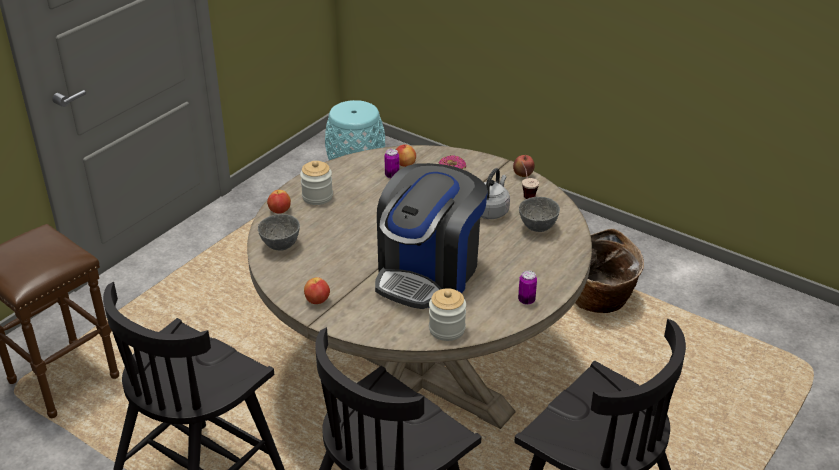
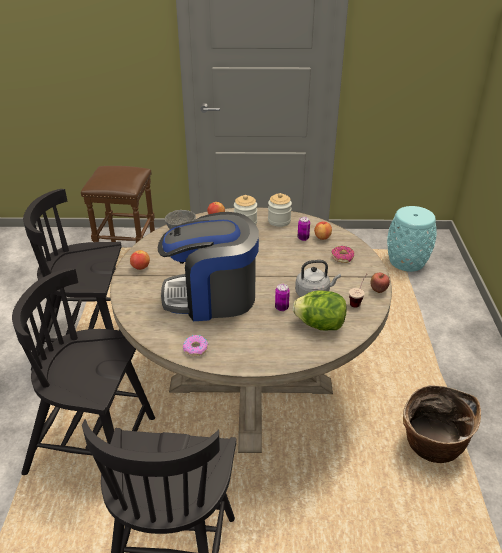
camera: 55 degrees right, 0 degrees up
(447, 329) = (156, 331): jar -> jar (279, 221)
(501, 314) = (196, 348): none -> donut
(526, 300) = (224, 354): can -> can (281, 308)
(538, 228) = (320, 325): grey bowl -> lettuce

